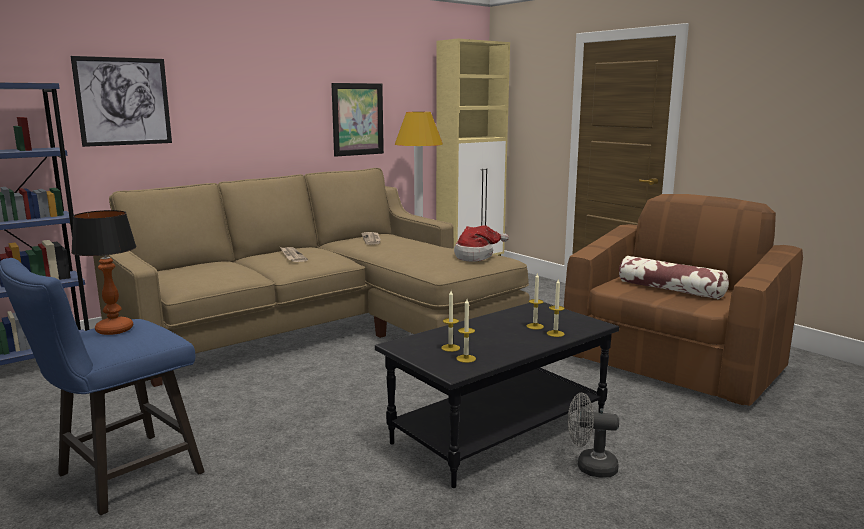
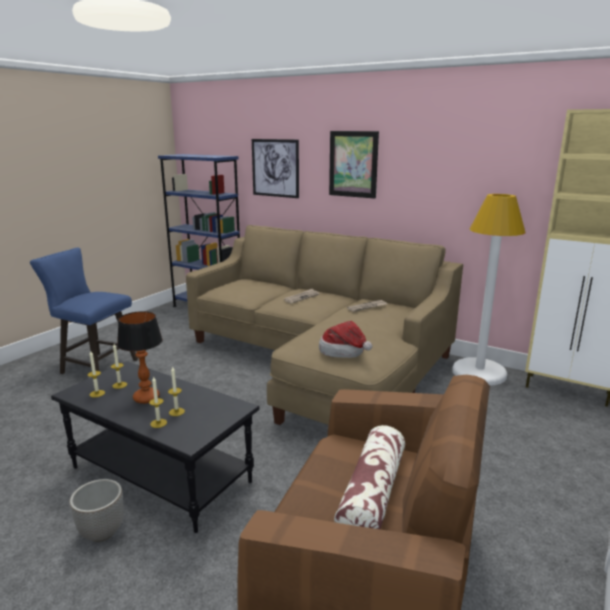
camera: 70 degrees right, 5 degrees up
(113, 330) = (92, 294): table lamp -> table lamp (146, 398)
(357, 119) = (452, 195): picture -> picture (353, 164)
(590, 467) = (101, 533): grey fan -> planter

